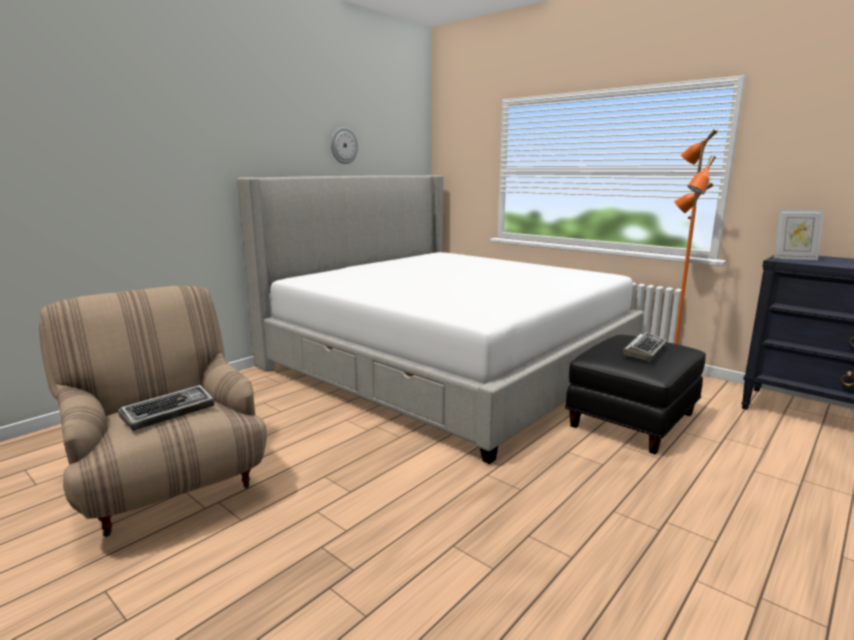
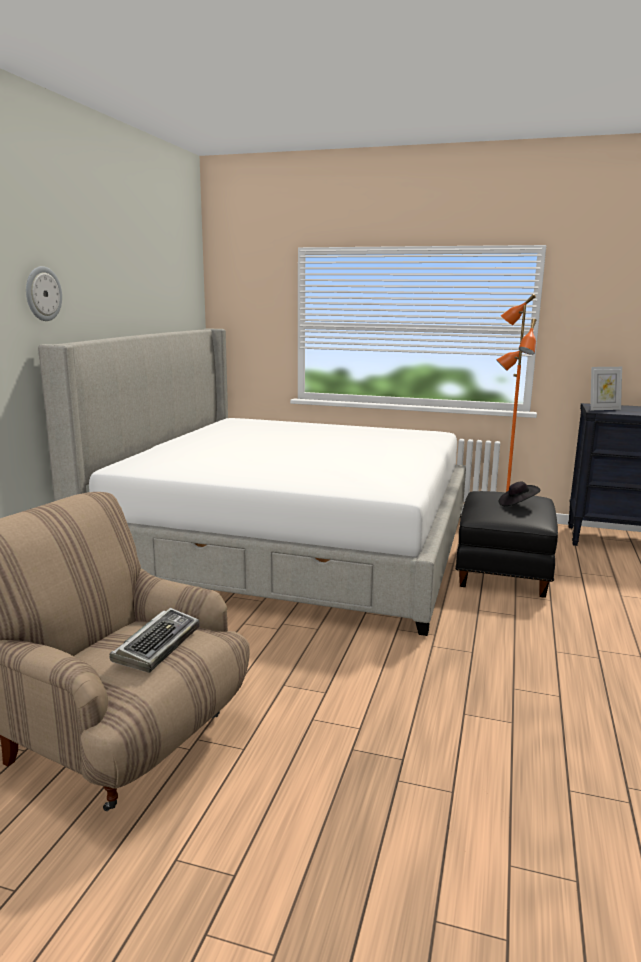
camera: 25 degrees left, 0 degrees up
(343, 145) = (132, 298): wall clock -> wall clock (42, 294)
(645, 351) = (517, 504): keyboard -> black hat

